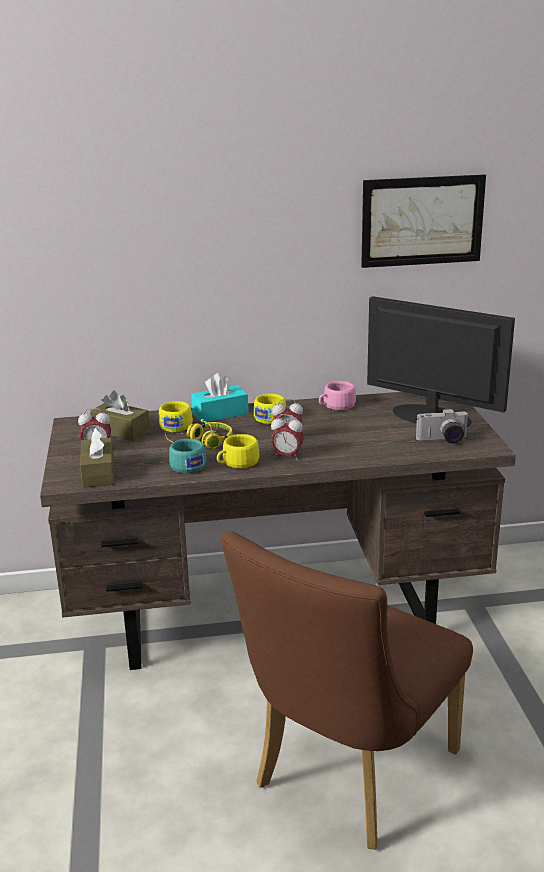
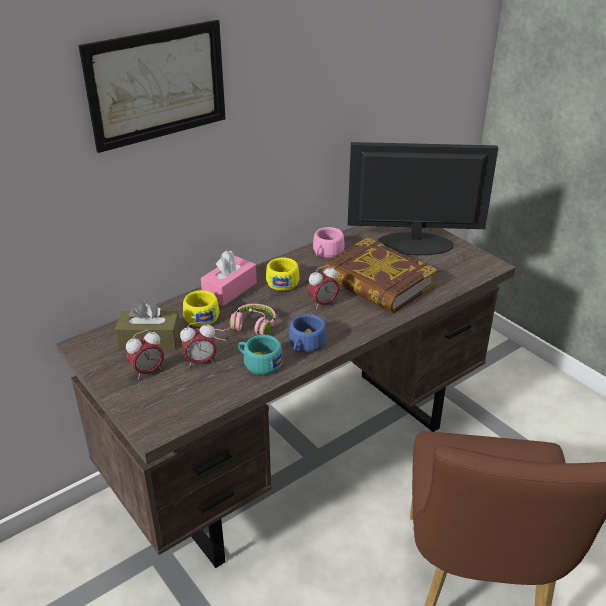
camera: 30 degrees left, 10 degrees up
(98, 473) = (180, 402): brown tissue box -> none
(203, 442) = (248, 330): yellow headphones -> pink headphones
(220, 414) = (229, 290): turquoise tissue box -> pink tissue box
(237, 463) = (305, 345): yellow cup -> blue cup
(287, 456) = (341, 323): alarm clock -> alarm clock (200, 362)
(356, 436) = (377, 282): none -> book
(422, 221) = (378, 59): picture -> picture (157, 84)
(443, 440) = (449, 267): camera -> none

